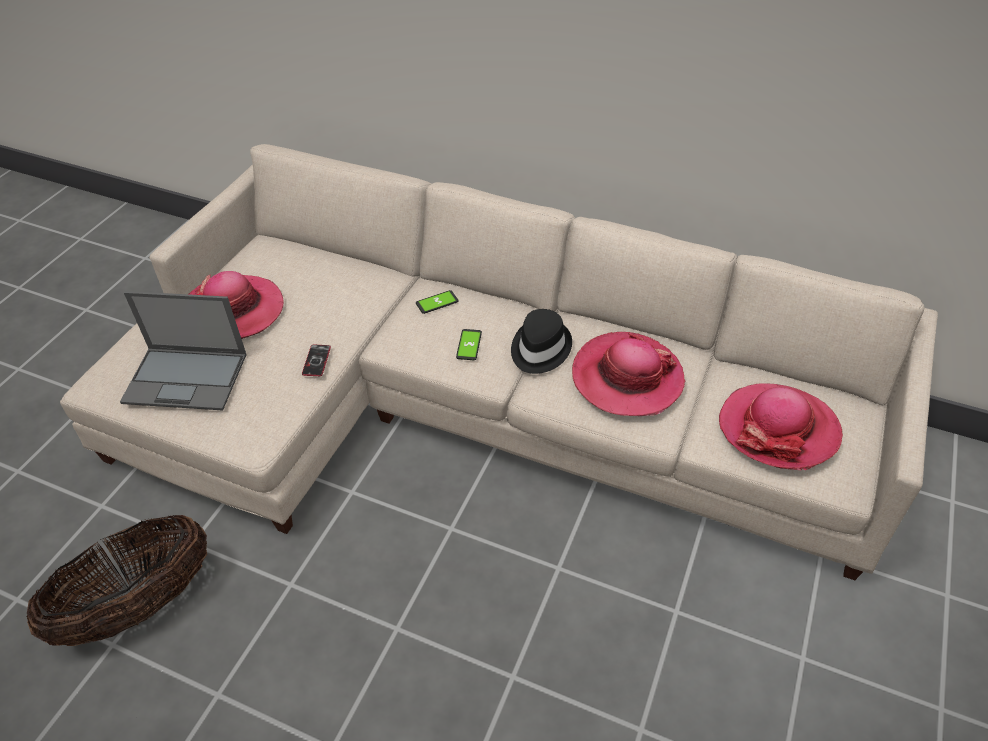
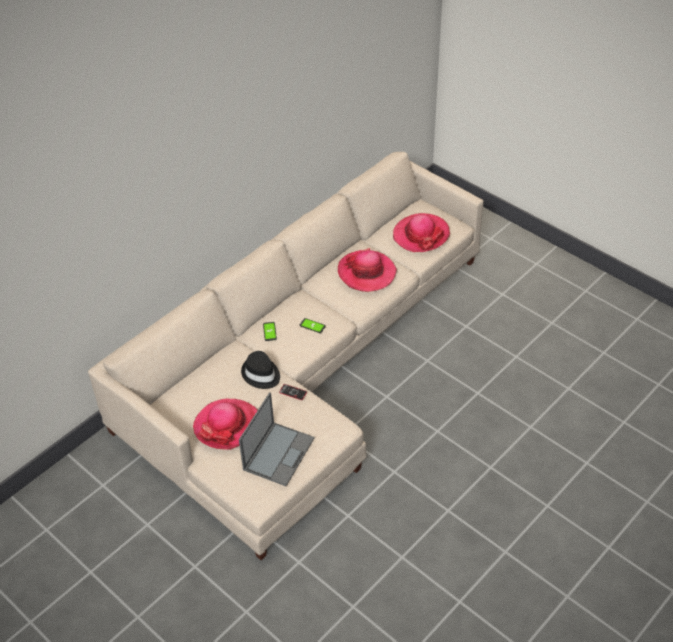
camera: 70 degrees left, 0 degrees up
(139, 605) = (381, 543): basket -> none
(539, 349) = (329, 299): black hat -> black hat (261, 374)

